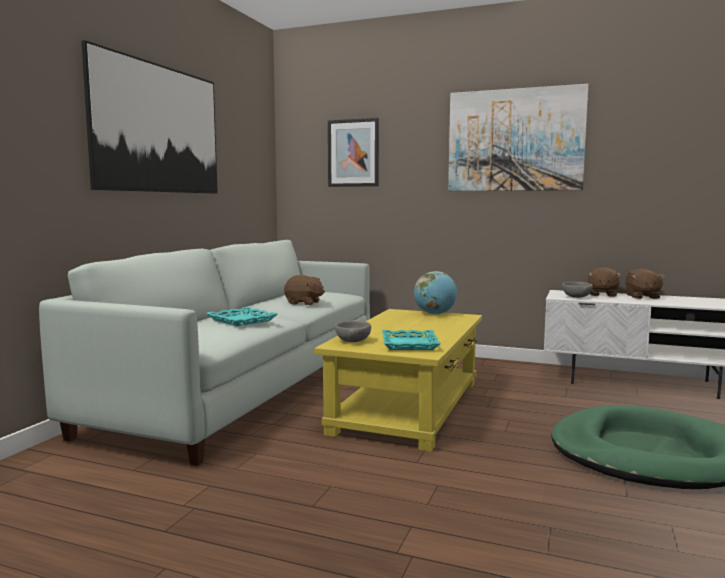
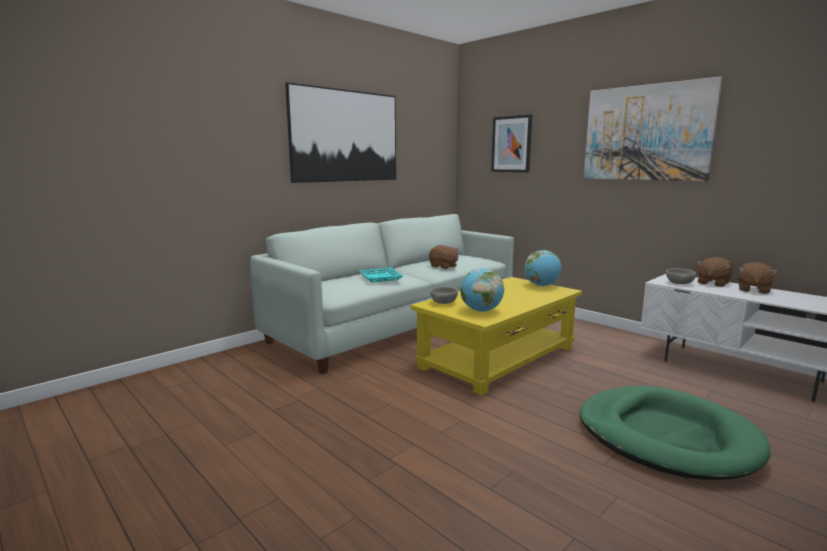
camera: 25 degrees right, 5 degrees up
(409, 344) = (481, 310): turquoise tray -> globe

